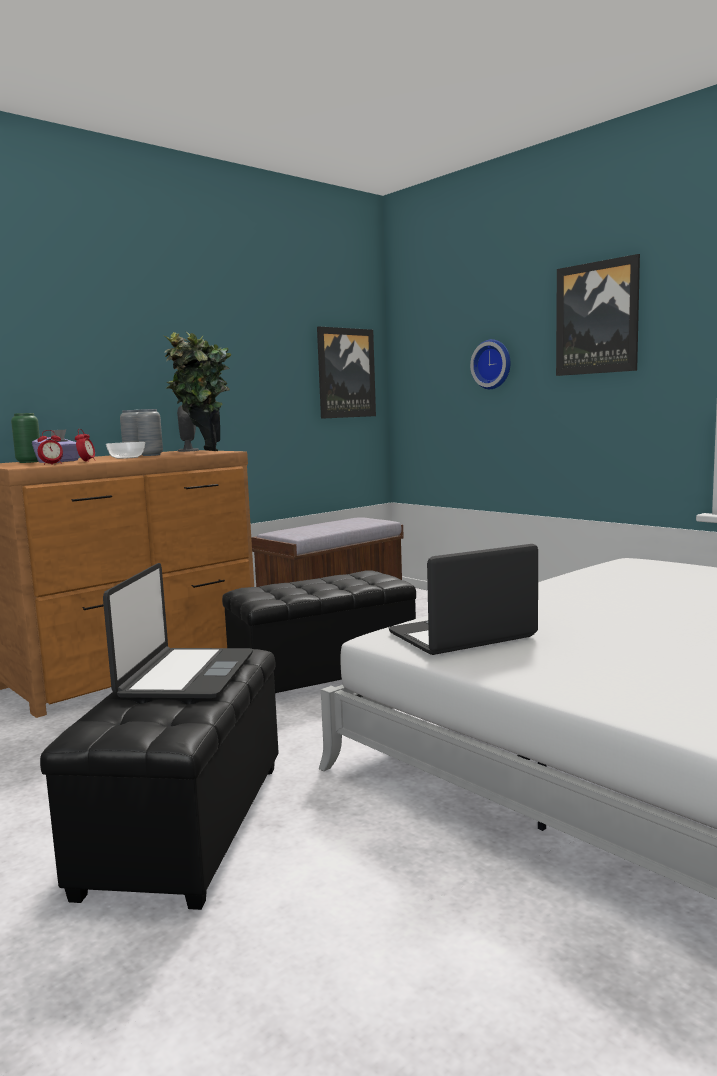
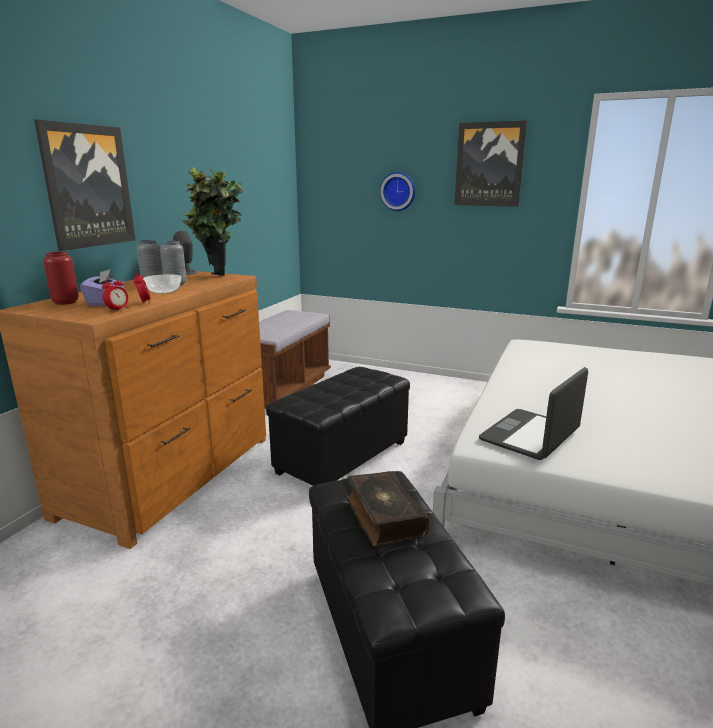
camera: 25 degrees left, 10 degrees up
(29, 462) = (65, 302): green vase -> red vase
(185, 675) = (383, 516): laptop -> book
(345, 373) = (273, 191): picture -> picture (87, 186)

